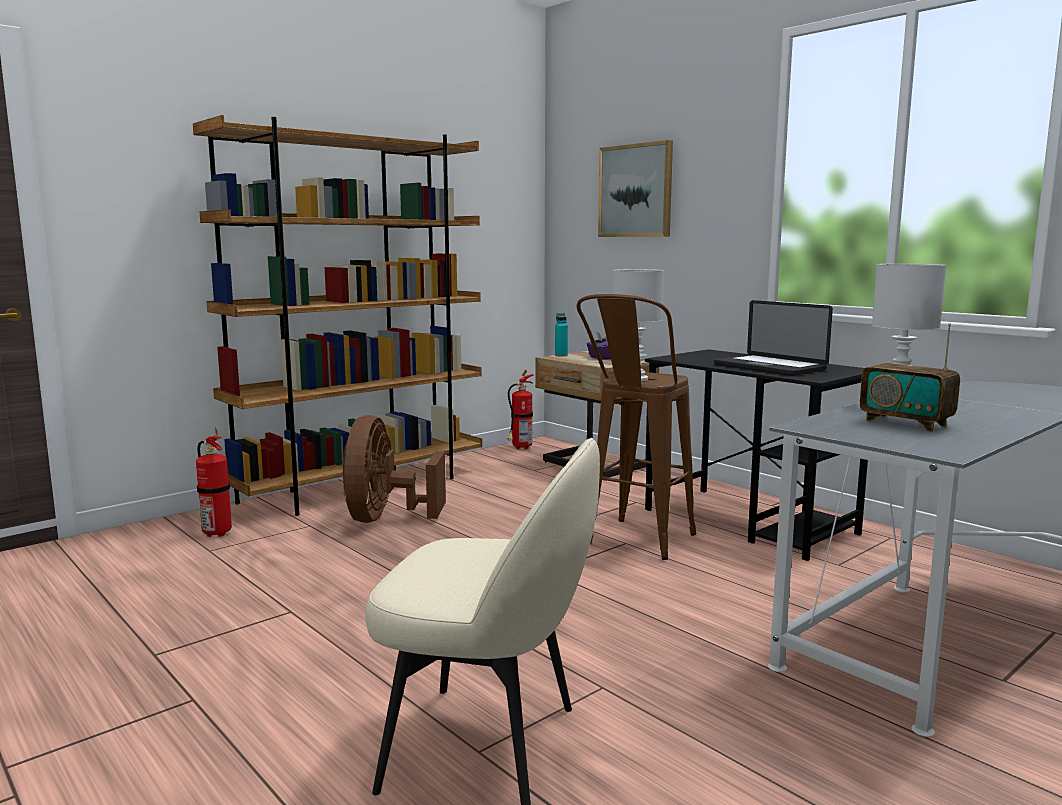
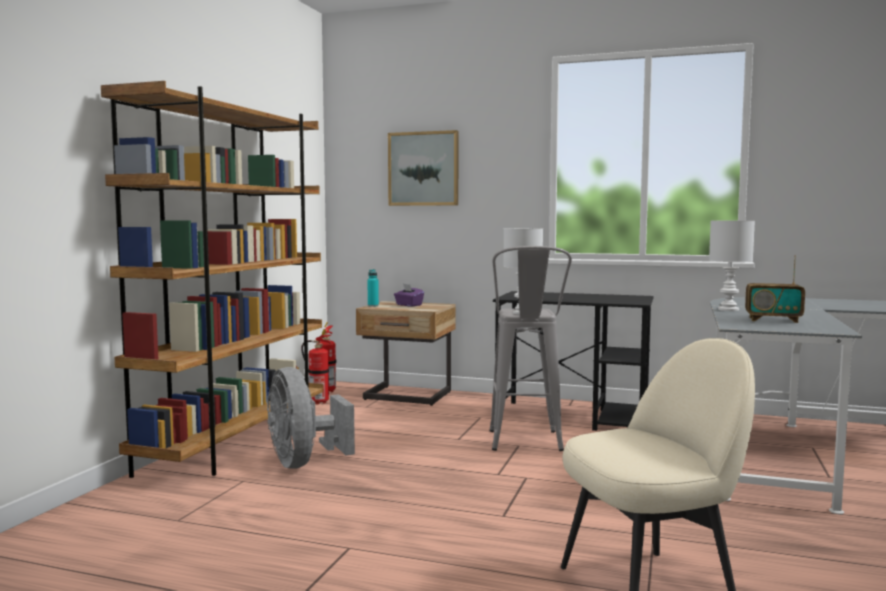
camera: 30 degrees left, 5 degrees down
(215, 533) = (156, 505): fire extinguisher -> fire extinguisher (317, 402)
(385, 518) = (303, 462): brown fan -> grey fan
(634, 545) = (526, 445): brown stool -> grey stool
(769, 367) = (590, 299): laptop -> none

